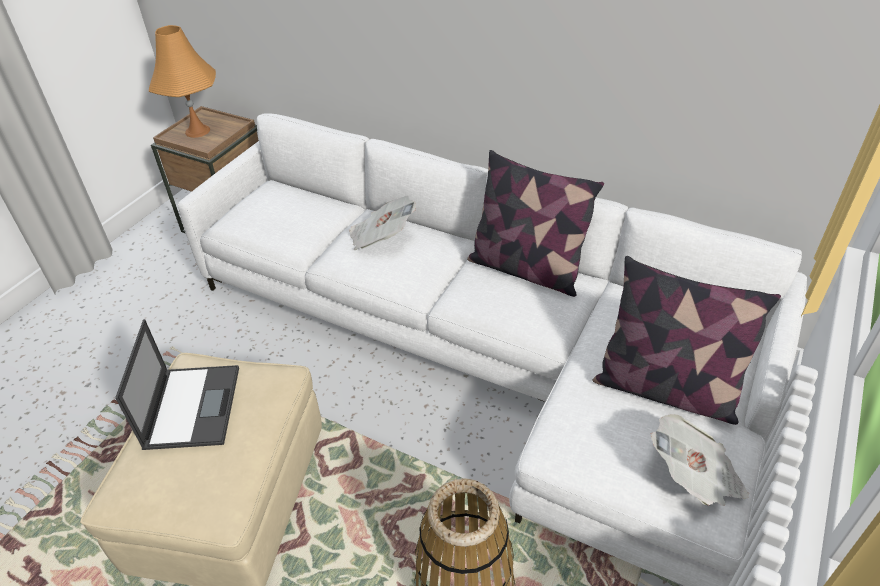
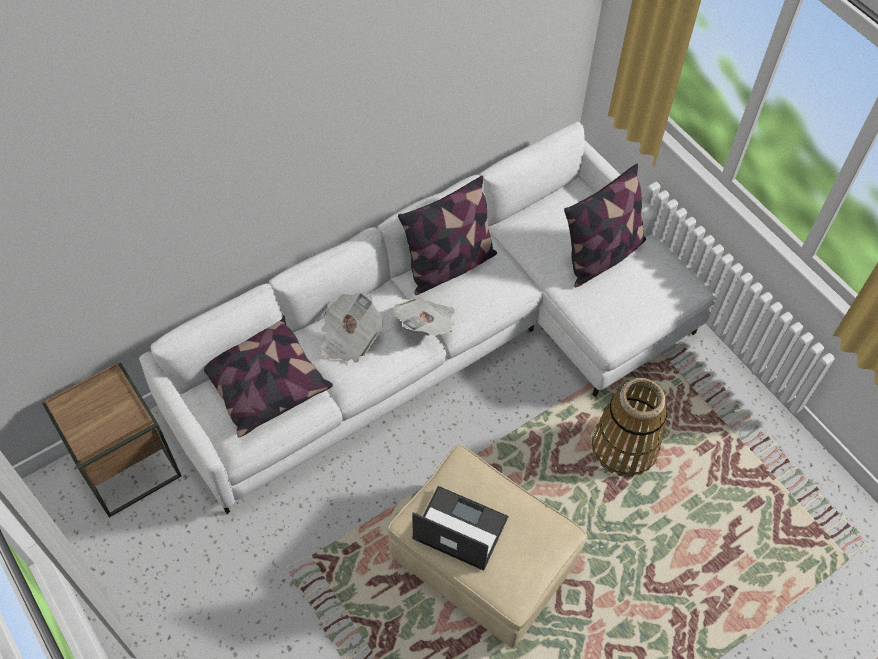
camera: 65 degrees left, 15 degrees up
(197, 131) = (94, 417): orange table lamp -> none
(298, 210) = (263, 382): none -> pillow
(694, 477) = (666, 281): newspaper -> newspaper (427, 325)

